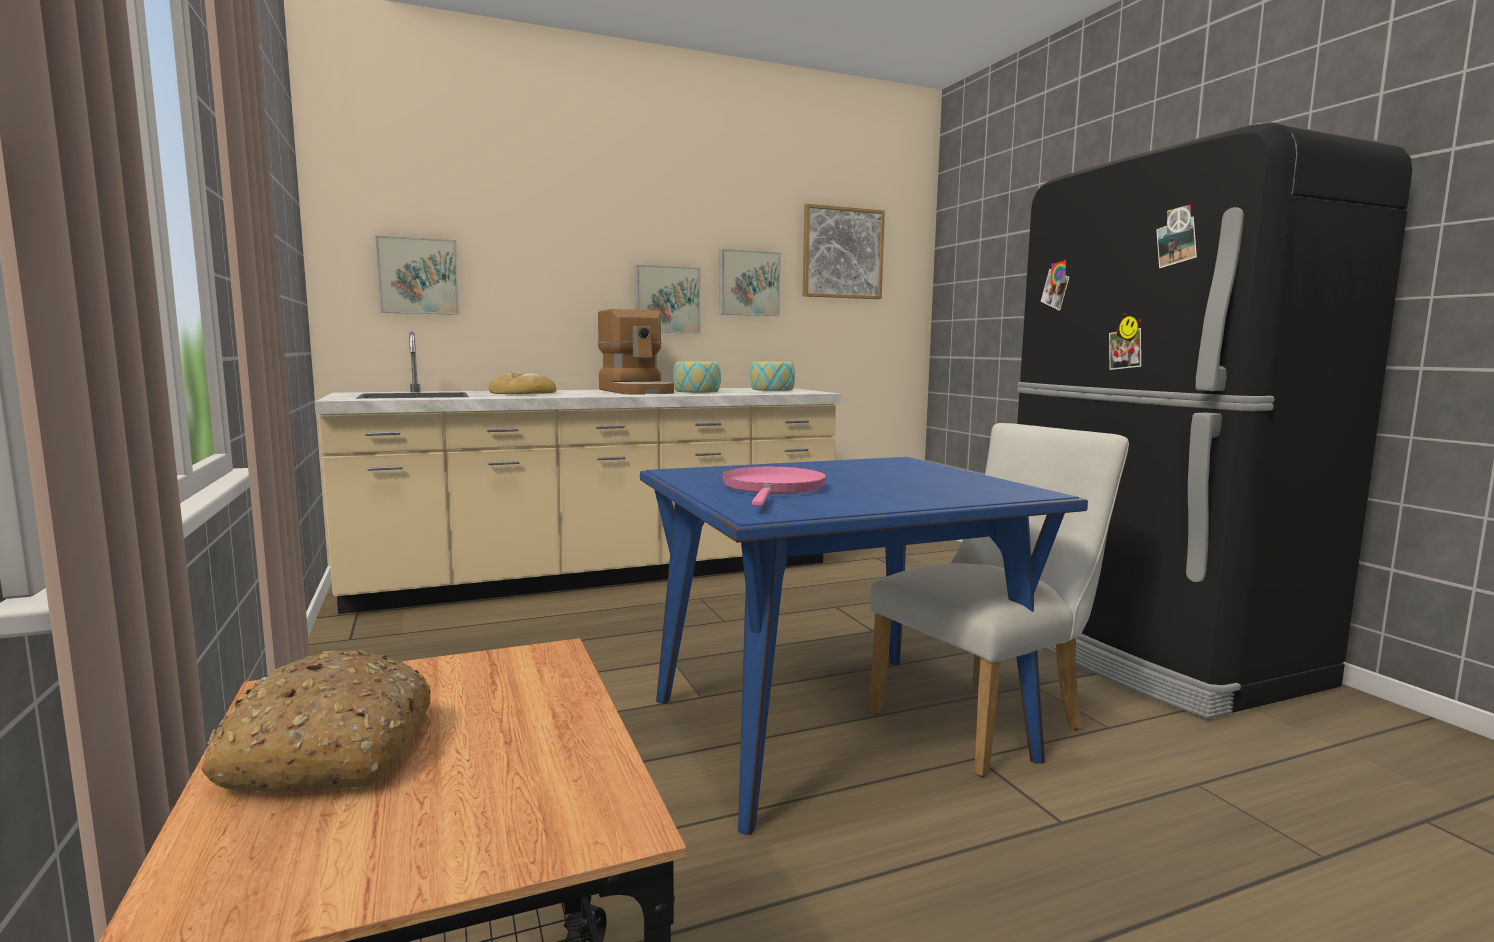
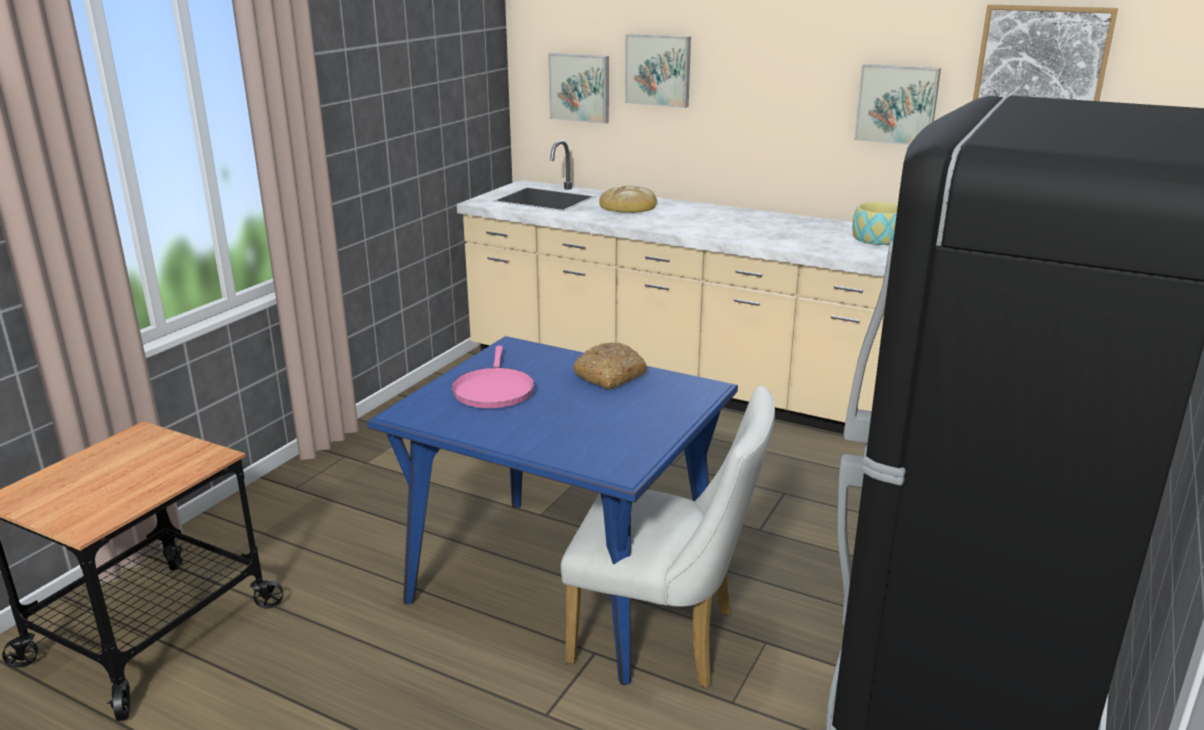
camera: 50 degrees right, 15 degrees up
(330, 750) = (101, 464): bread -> bread (610, 375)
(637, 391) = (726, 219): coffee machine -> none
(667, 300) = (797, 119): picture -> picture (658, 70)
(696, 391) = (780, 229): bowl -> none
(773, 489) = (493, 390): pink frying pan -> pink frying pan turned 120 degrees clockwise

